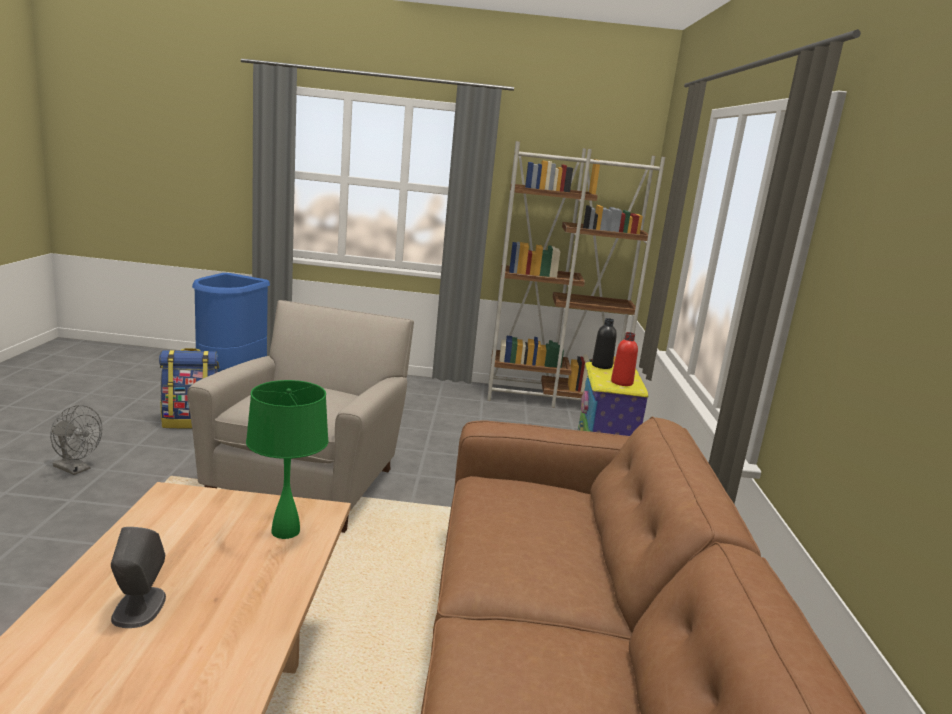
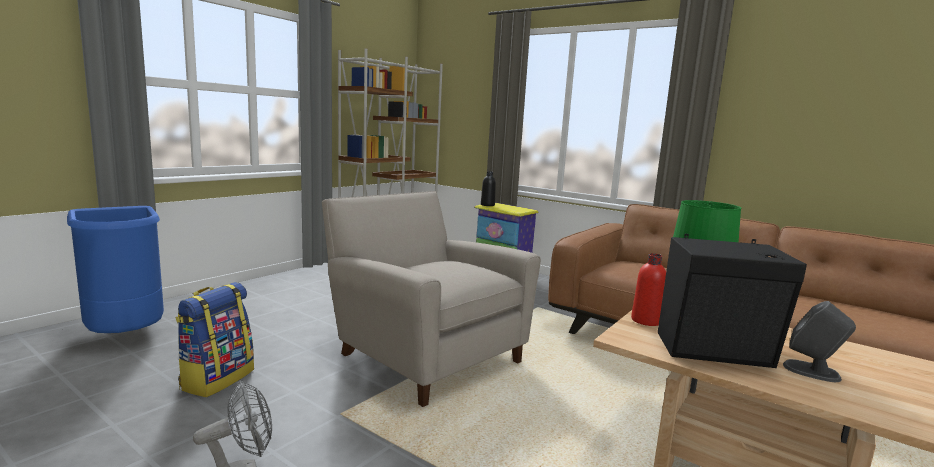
camera: 55 degrees left, 5 degrees down
(165, 546) = (717, 352): none -> black speaker
(621, 382) = (518, 209): red bottle -> red bottle (646, 321)

